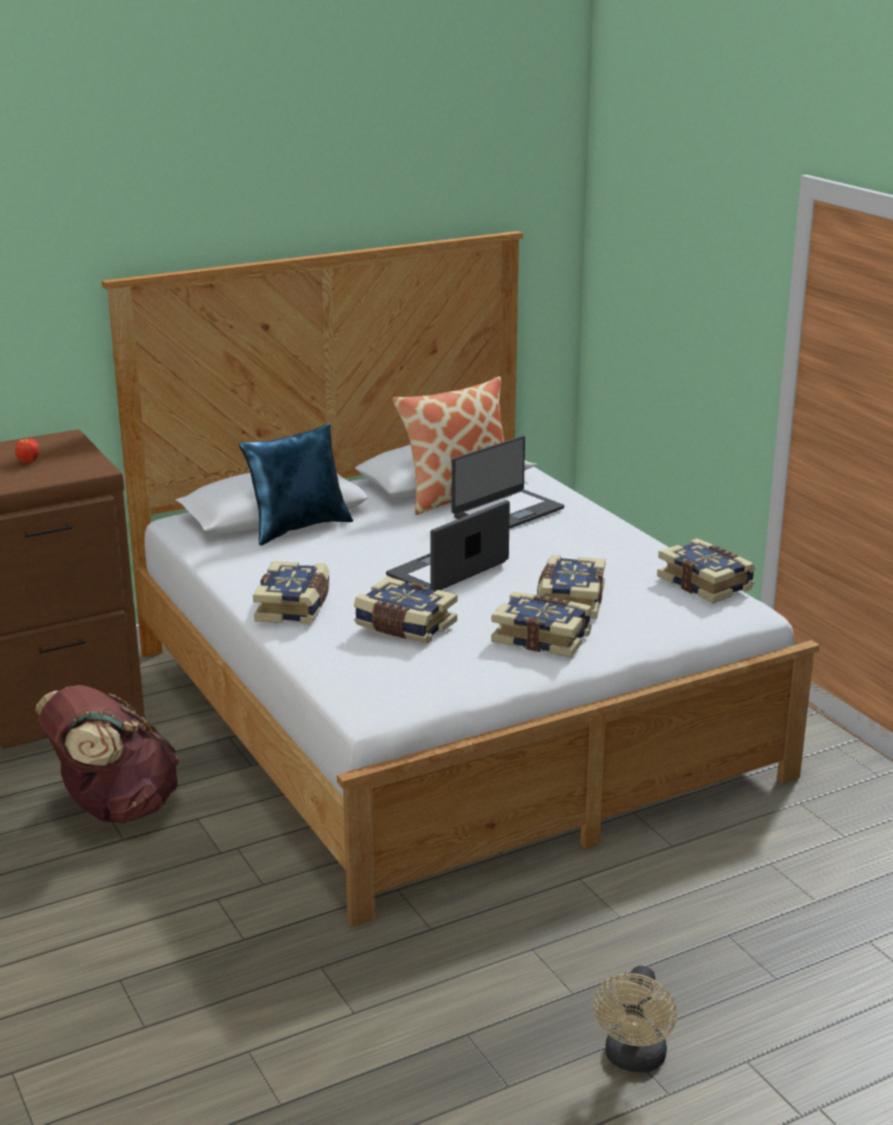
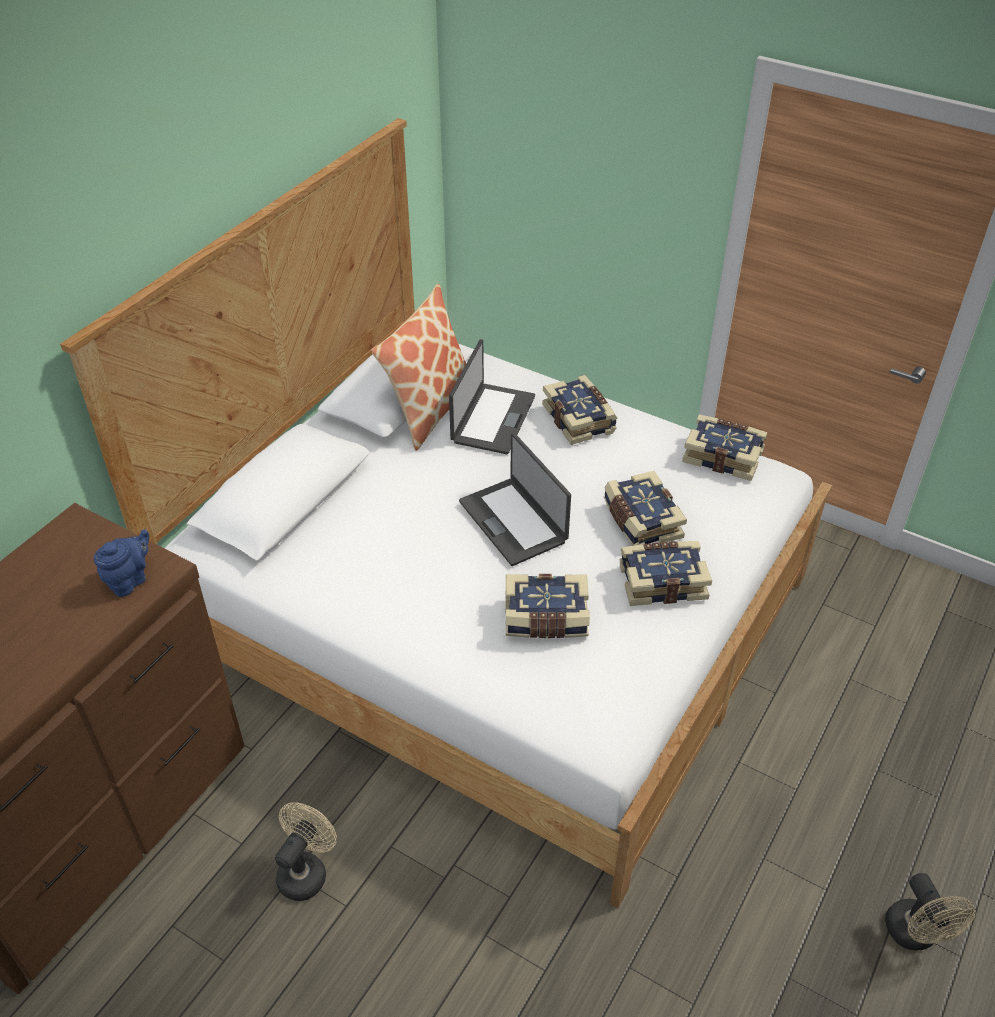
camera: 30 degrees left, 20 degrees up
(28, 462) = (73, 584): apple -> none
(68, 469) = (130, 580): none -> blue teapot
(114, 808) = (306, 871): brown backpack -> beige fan
(295, 607) = (422, 629): book -> book (580, 419)
(298, 528) = (325, 510): blue pillow -> none
(449, 570) = (514, 521): laptop -> laptop turned 45 degrees counterclockwise

